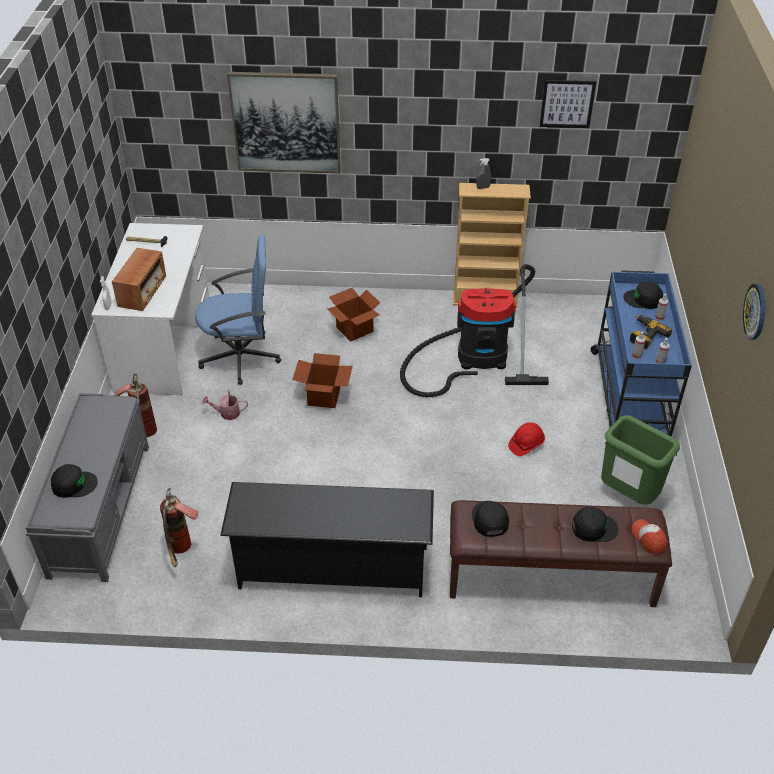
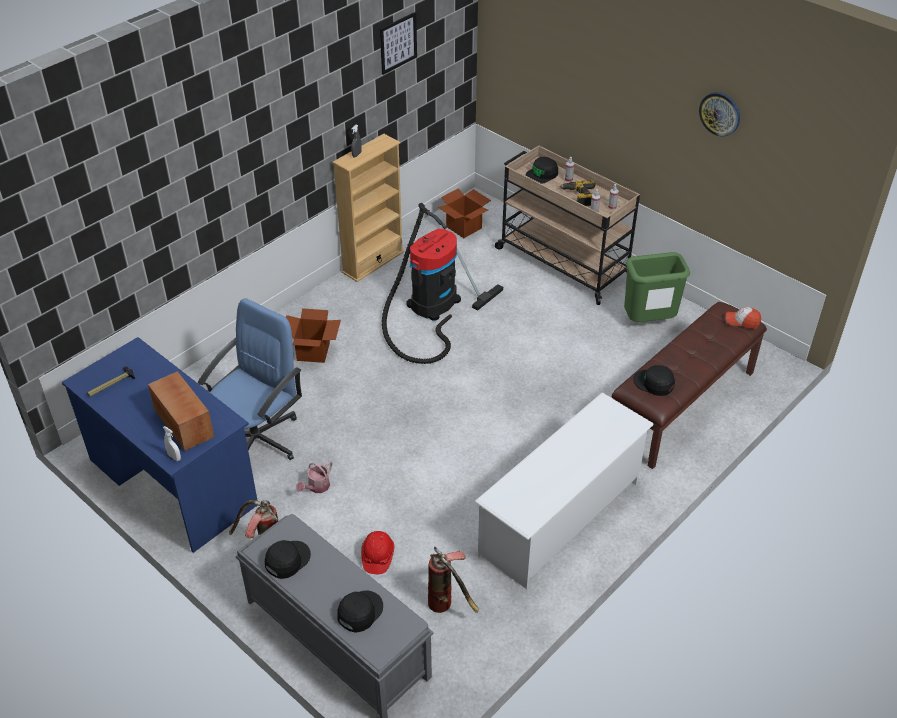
camera: 50 degrees left, 0 degrees up
(164, 345) = (173, 482): white desk -> blue desk
(286, 122) = (178, 182): picture -> none
(324, 396) = (370, 416): cardboard box -> cardboard box (463, 227)
(332, 568) = (560, 518): black shoe rack -> white shoe rack
(526, 444) = (549, 339): red hard hat -> red hard hat (377, 557)
(593, 527) = (709, 339): black cap -> black cap (287, 560)
(629, 399) = (562, 262): blue cart -> beige cart

